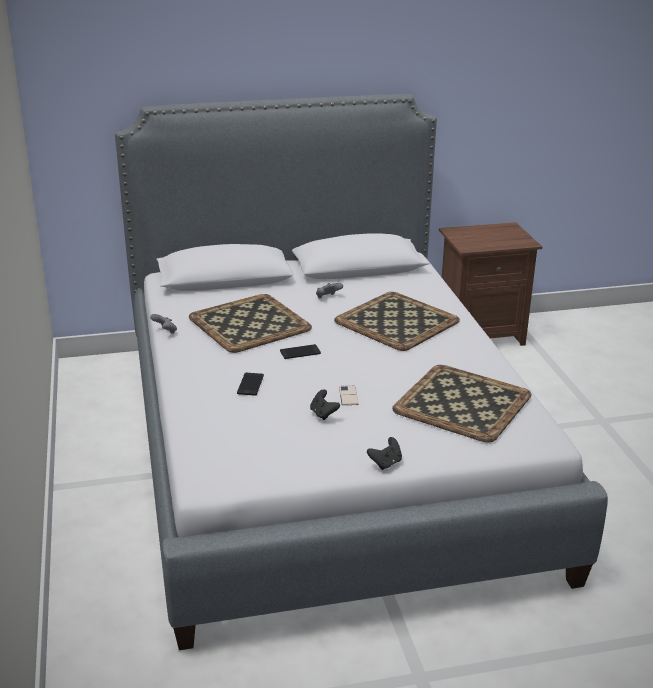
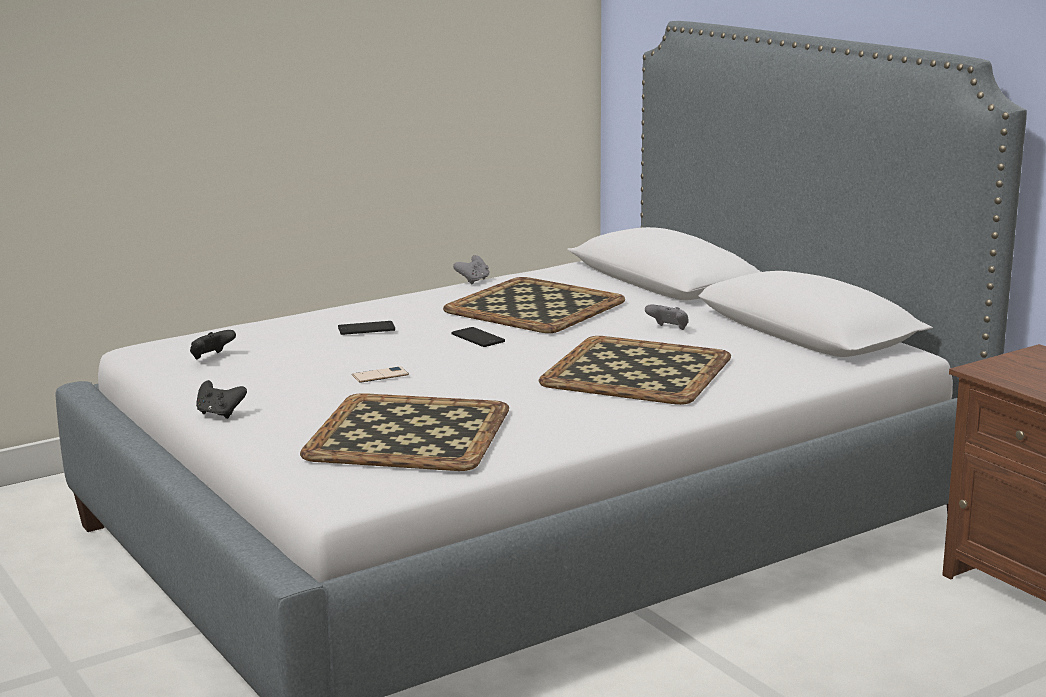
camera: 70 degrees right, 10 degrees down
(323, 414) = (319, 369): black game controller -> black game controller (211, 357)

